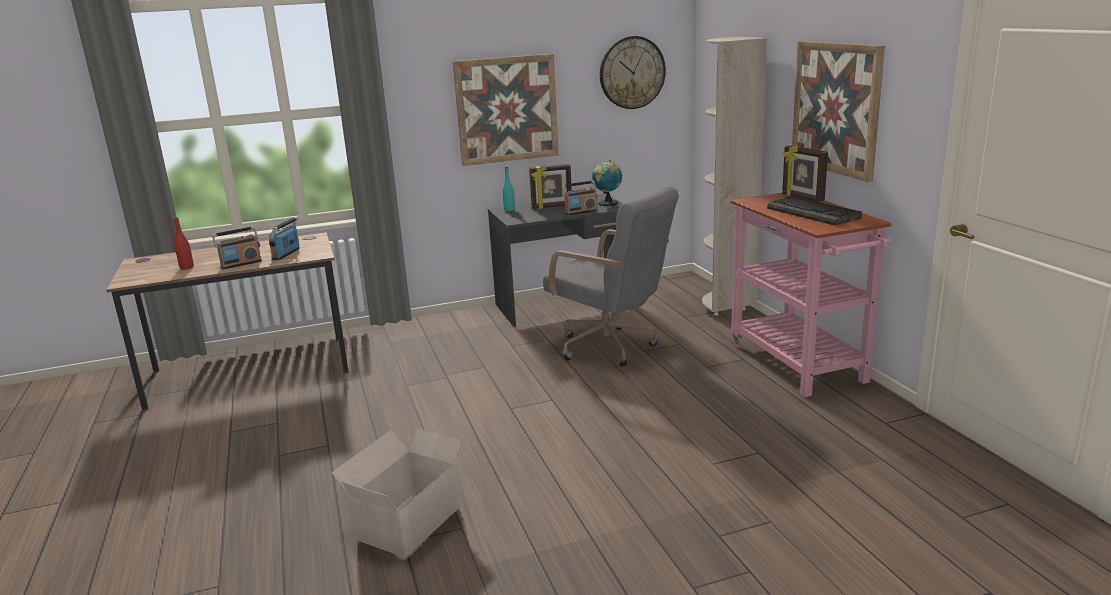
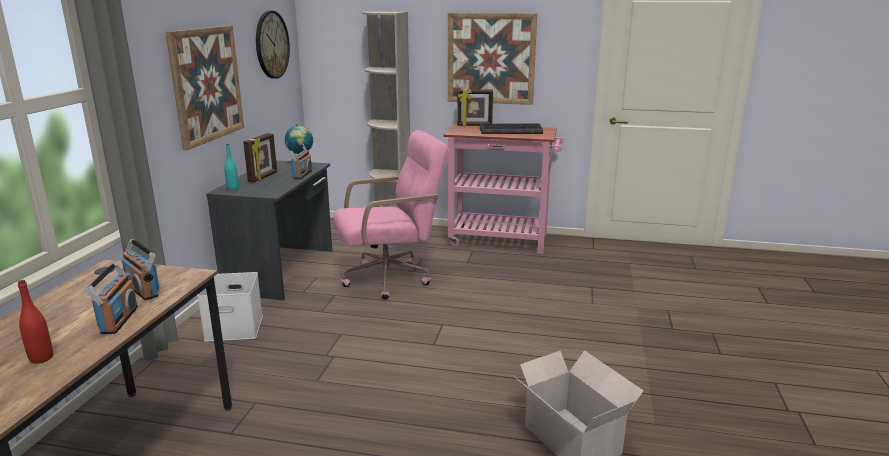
camera: 60 degrees left, 0 degrees up
(452, 329) = (235, 327): none -> white storage box
(611, 348) = (391, 279): grey office chair -> pink office chair

